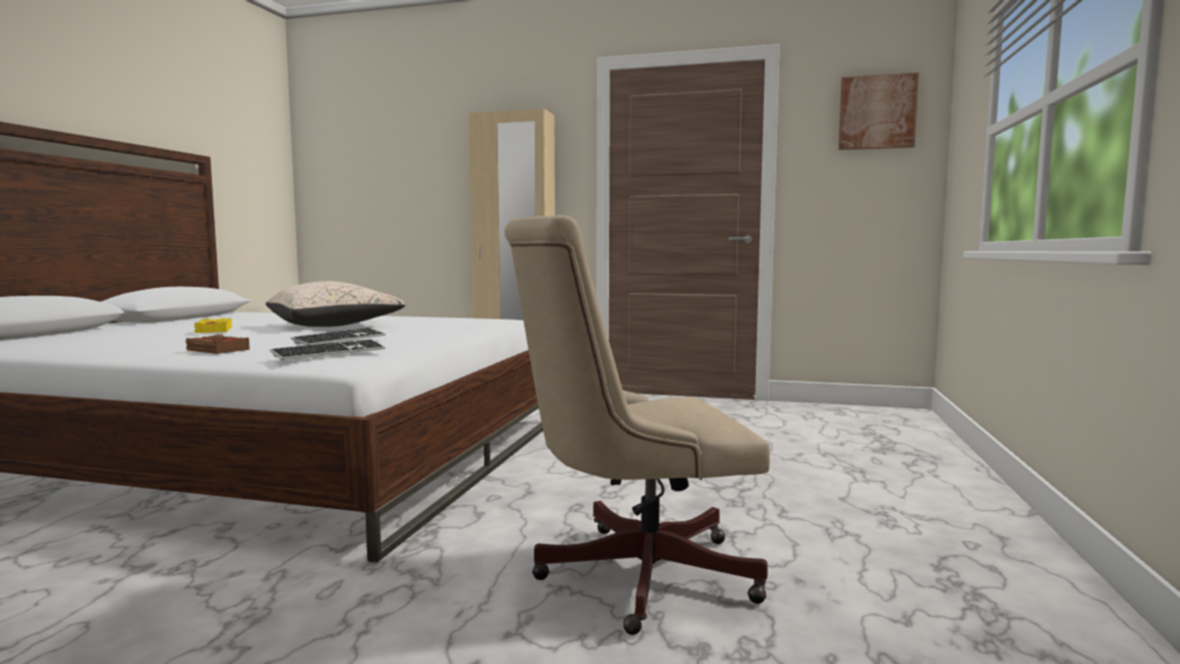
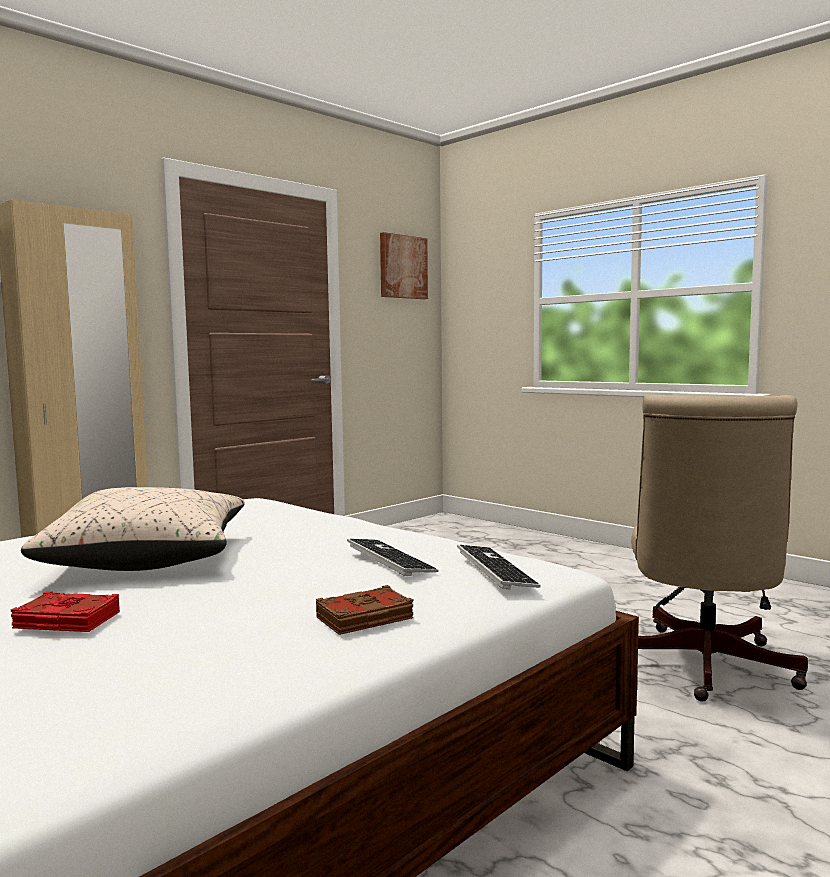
camera: 60 degrees left, 0 degrees up
(213, 330) = (66, 621): yellow book -> red book

